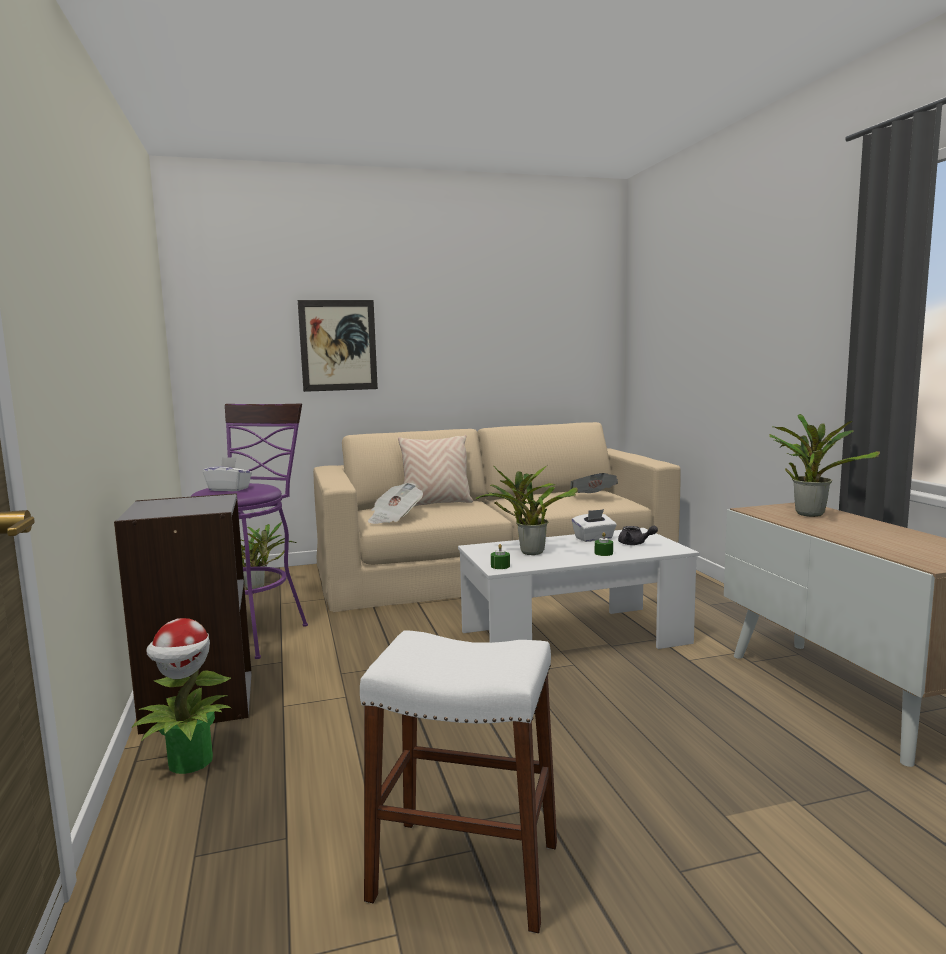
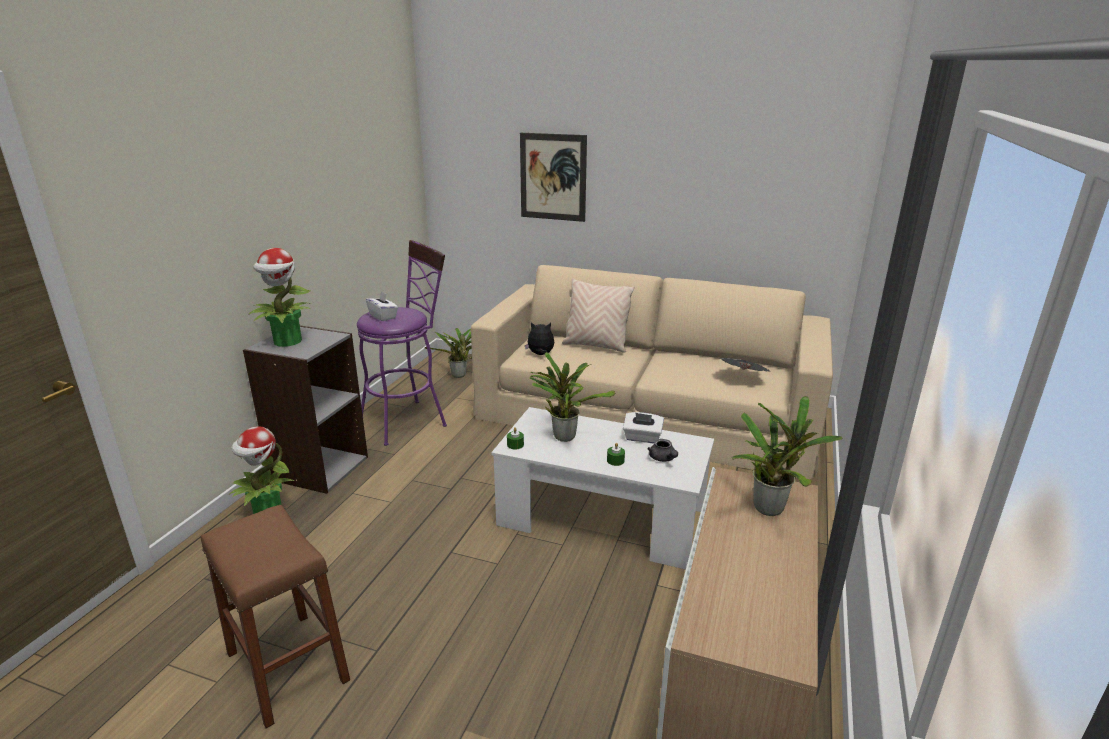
camera: 35 degrees right, 15 degrees up
(166, 508) = (287, 341): none -> potted plant
(394, 518) = (540, 355): newspaper -> plush toy
(465, 871) = (287, 666): white stool -> brown stool

